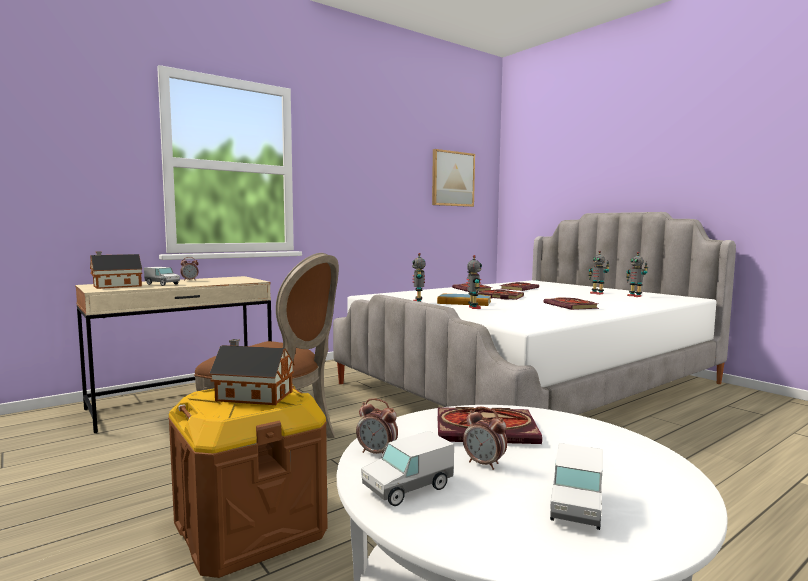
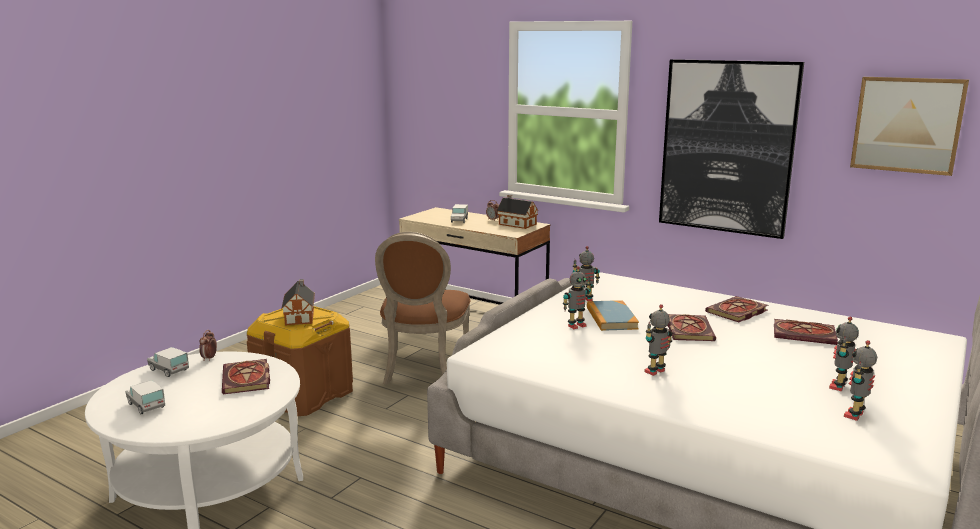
camera: 70 degrees right, 10 degrees up
(115, 286) = (436, 215): toy house -> toy house (516, 224)
(367, 196) = (727, 147): none -> picture
(484, 464) = (196, 383): alarm clock -> none
(572, 306) = (656, 372): book -> toy robot
(576, 507) = (146, 406): toy truck -> toy truck turned 45 degrees clockwise

